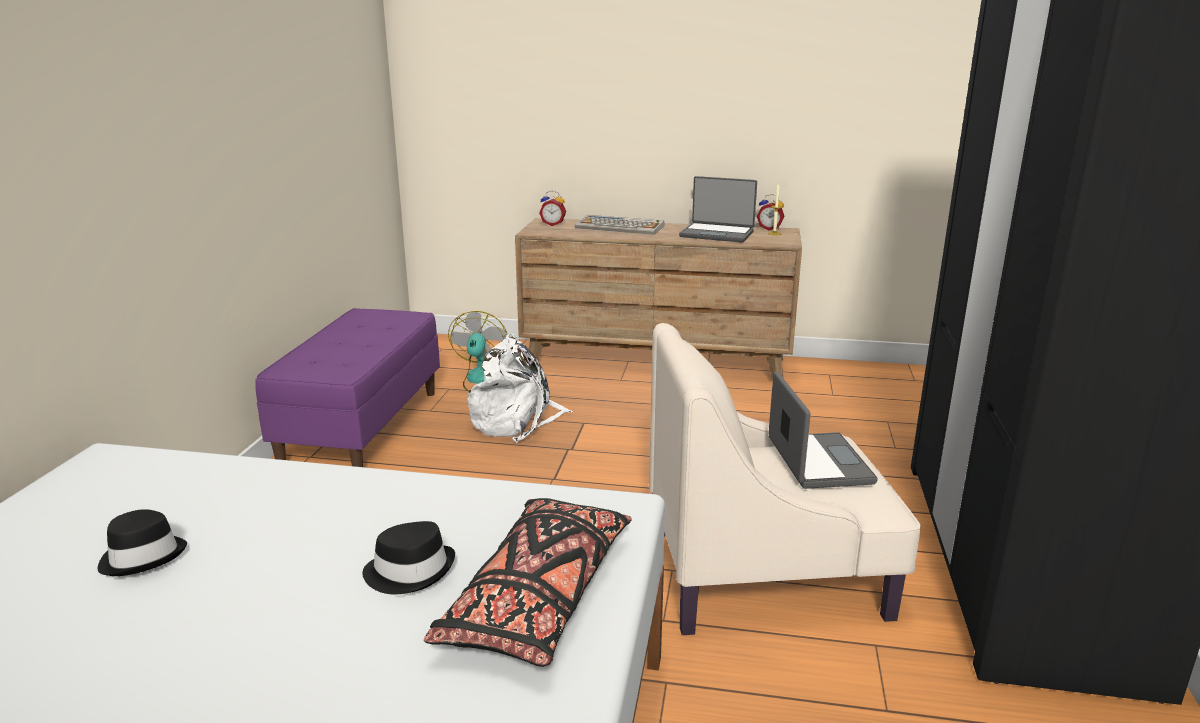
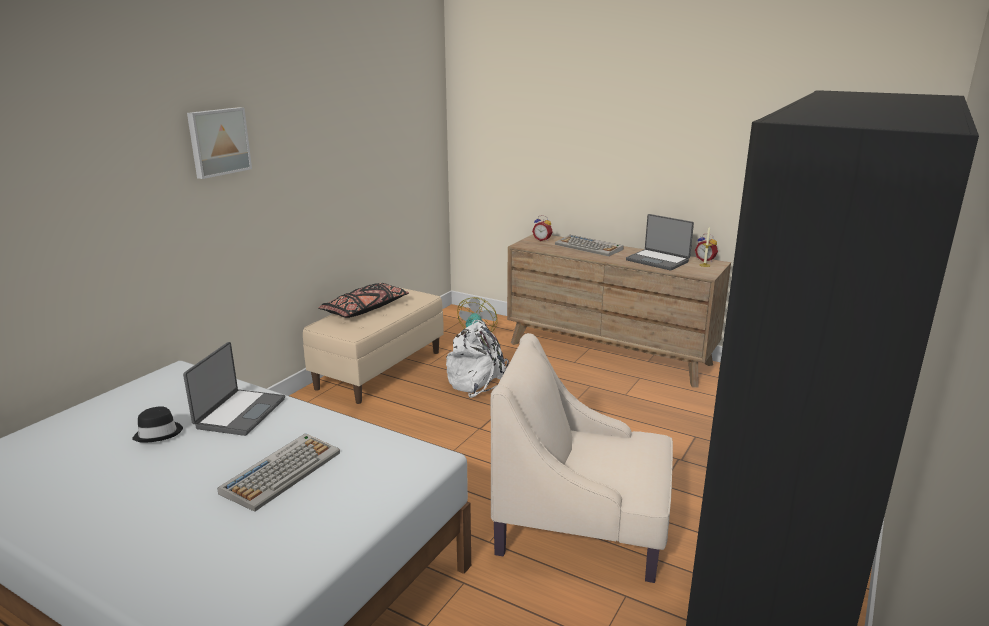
camera: 20 degrees right, 0 degrees up
(116, 75) = (218, 142): none -> picture
(362, 427) = (379, 369): purple bench -> beige bench
(410, 571) = (282, 472): black hat -> keyboard
(538, 598) = (337, 504): black pillow -> black pillow (365, 309)
(817, 462) = (621, 452): laptop -> laptop (239, 413)

